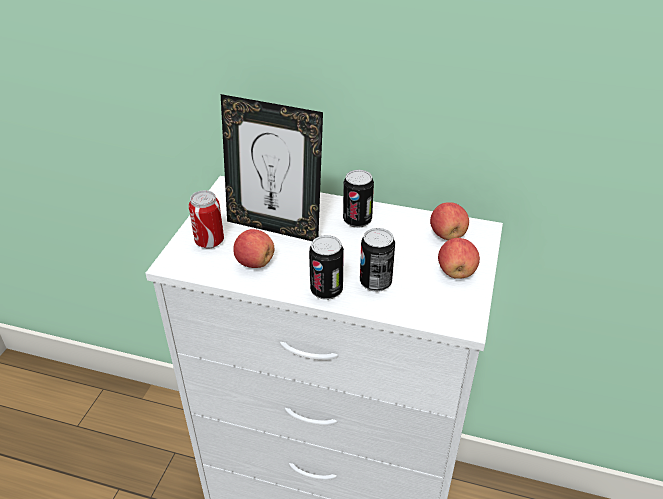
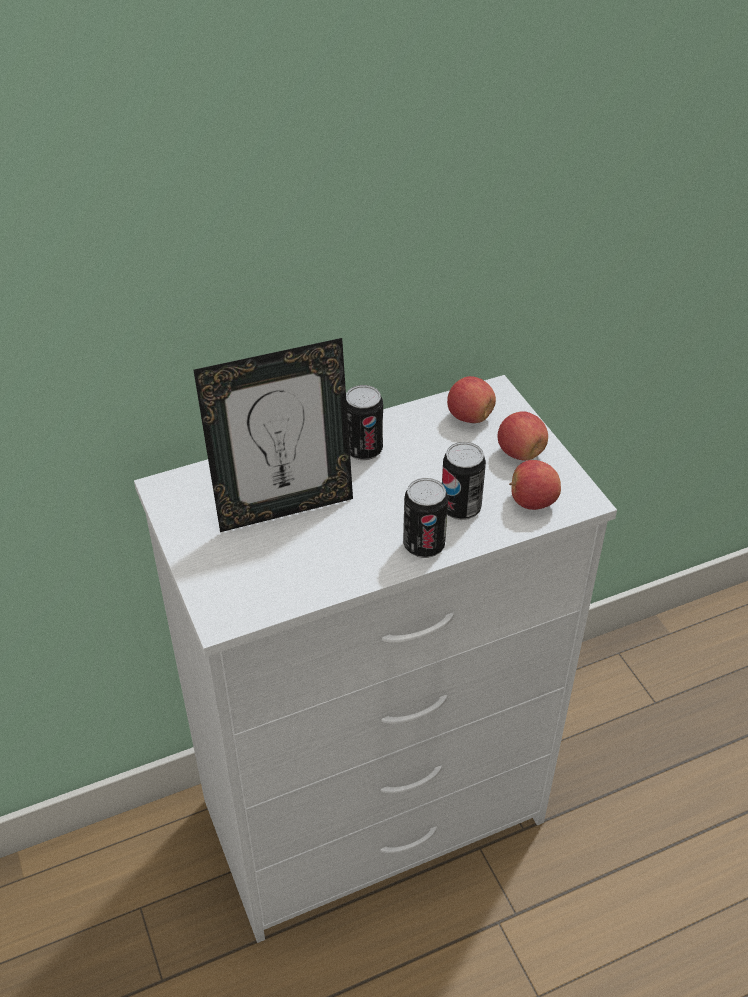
camera: 40 degrees left, 5 degrees up
(209, 241) = (231, 567): can -> none
(255, 263) = (314, 561): apple -> apple (532, 501)

